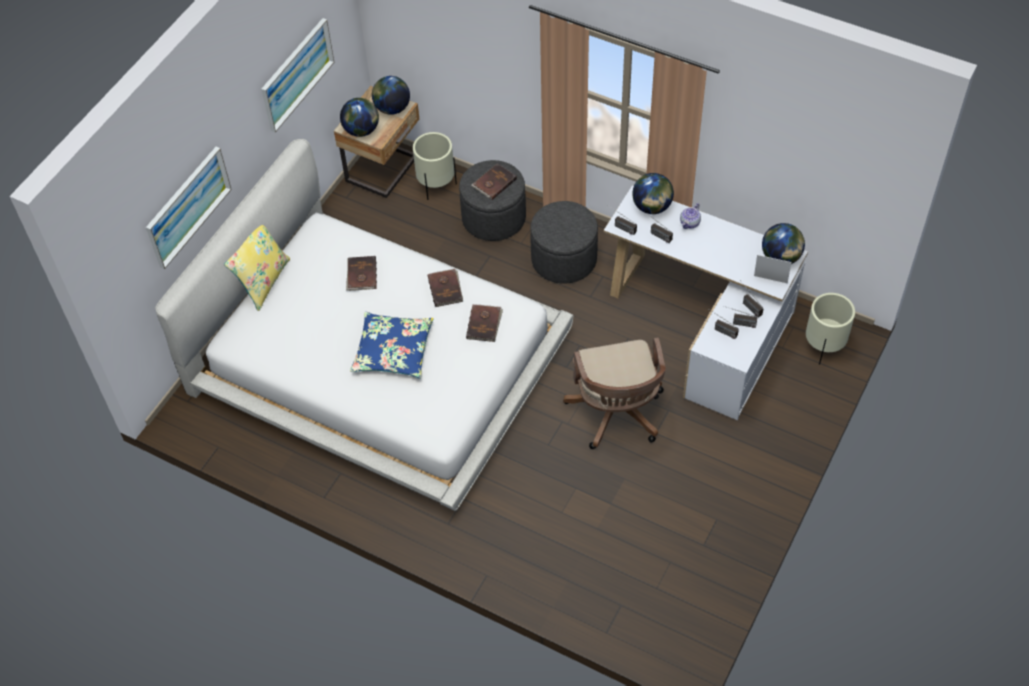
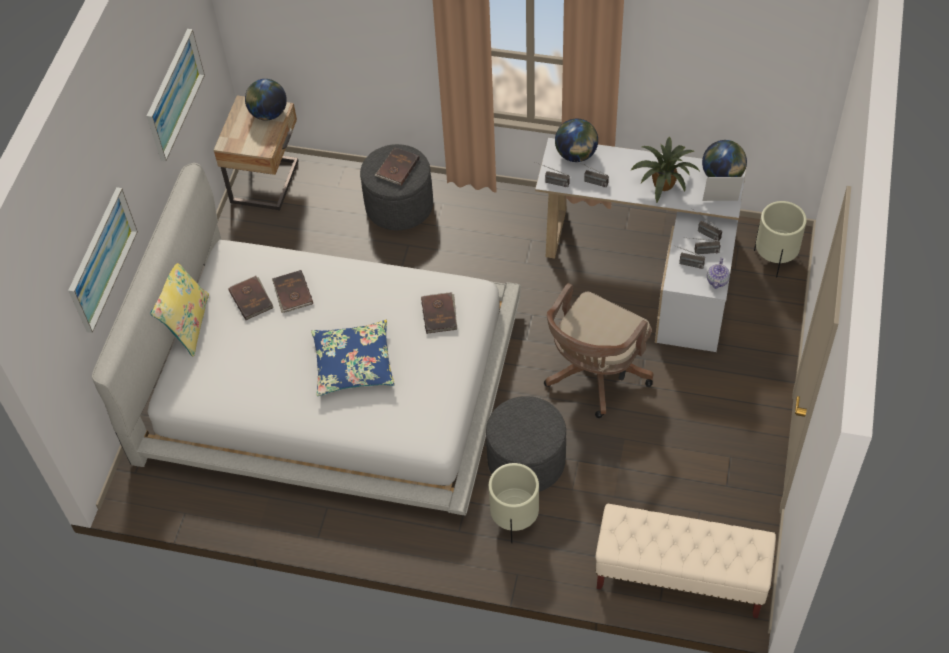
camera: 15 degrees left, 0 degrees up
(361, 130) = (243, 143): globe -> none
(436, 186) = (328, 186): beige planter -> beige planter (514, 520)
(446, 289) = (387, 287): brown book -> brown book (251, 299)
(564, 259) = (486, 231): grey ottoman -> grey ottoman (526, 461)
(617, 415) = (594, 376): brown office chair -> brown office chair turned 60 degrees clockwise
(631, 616) = (679, 577): none -> beige bench
(690, 223) = (620, 162): teapot -> teapot (717, 281)
(723, 253) = (664, 185): none -> potted plant

